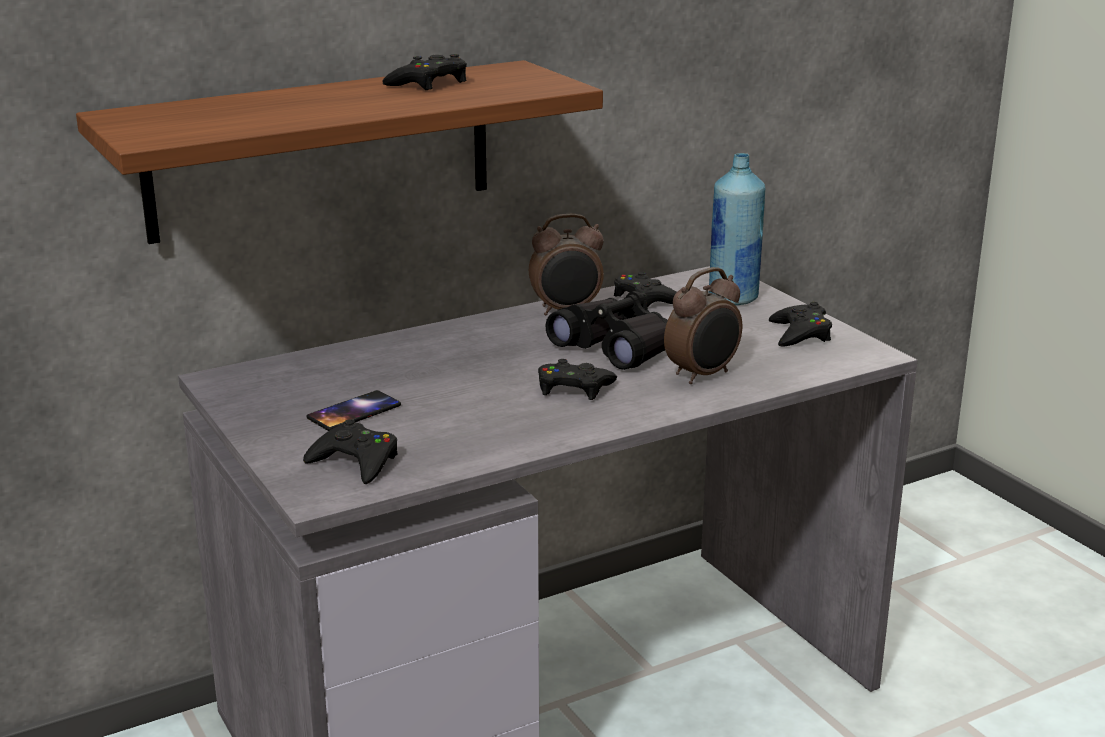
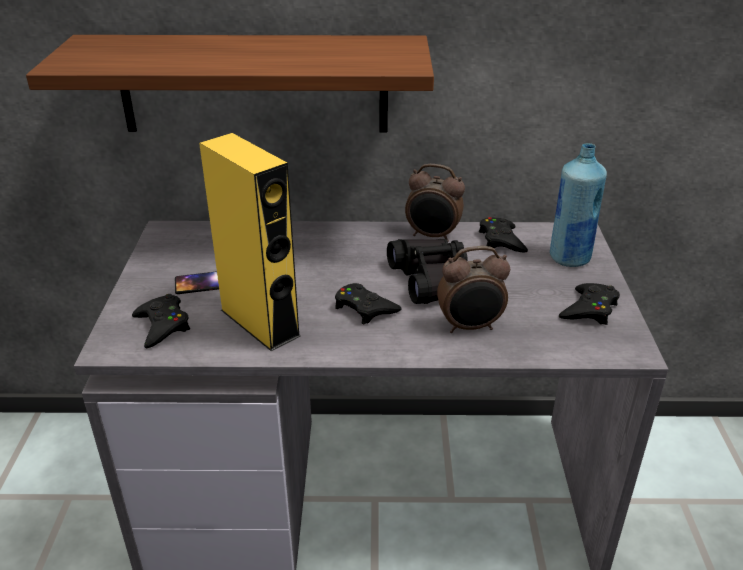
camera: 30 degrees right, 10 degrees up
(429, 83) = (318, 47): black game controller -> none
(471, 429) = (260, 322): none -> yellow speaker

